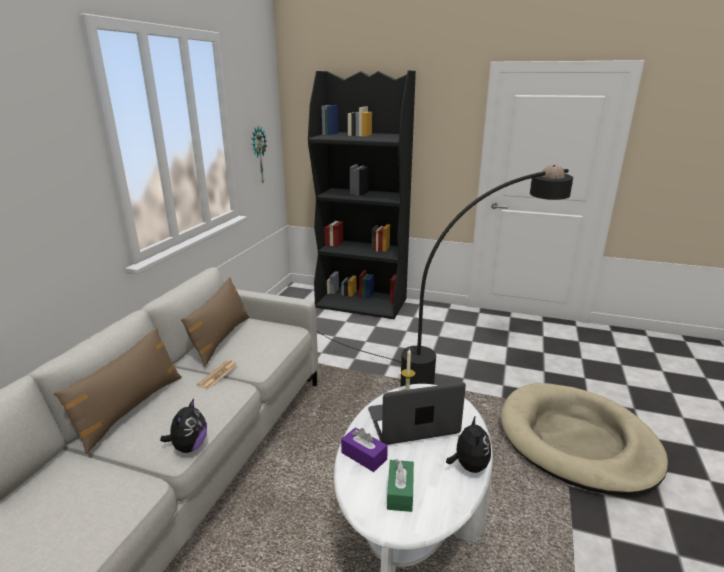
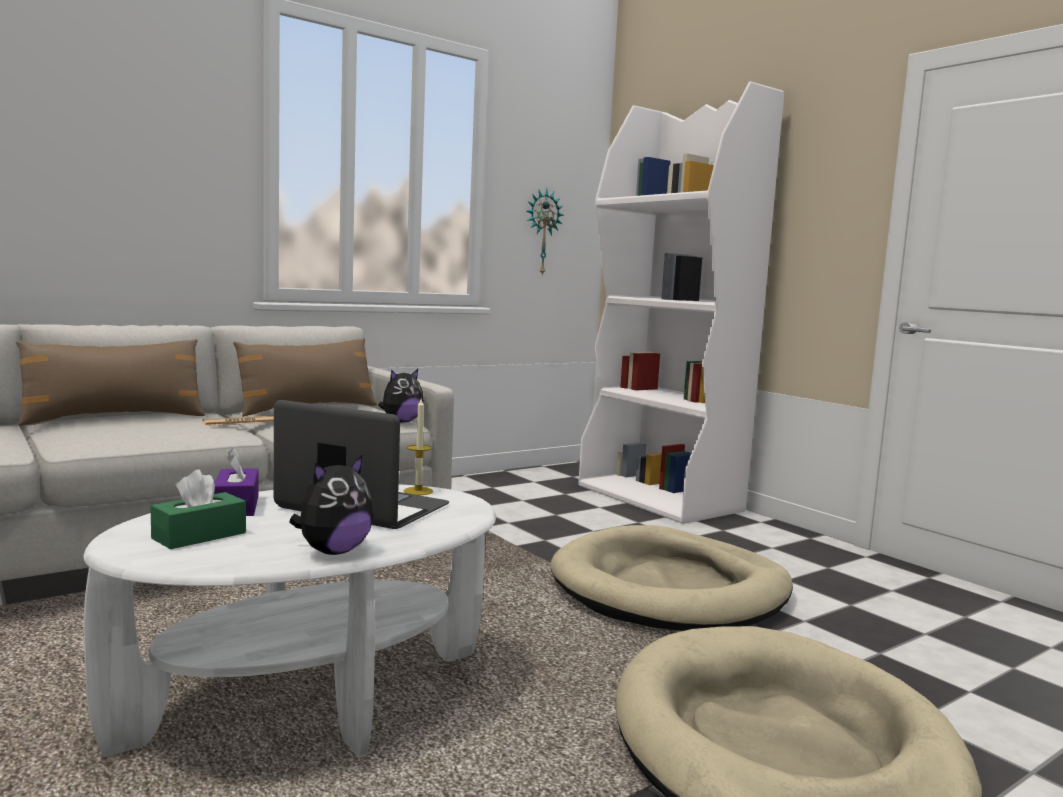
camera: 35 degrees right, 15 degrees down
(189, 446) = (98, 448): plush toy -> plush toy (401, 422)
(362, 303) = (660, 498): black bookcase -> white bookcase
(443, 368) = (670, 589): black floor lamp -> beige dog bed

